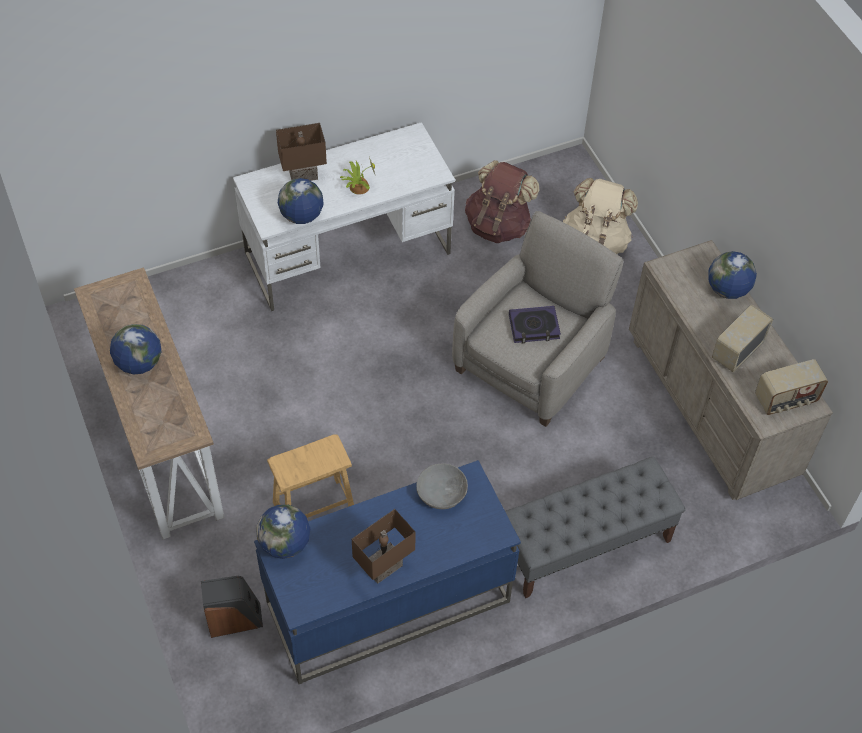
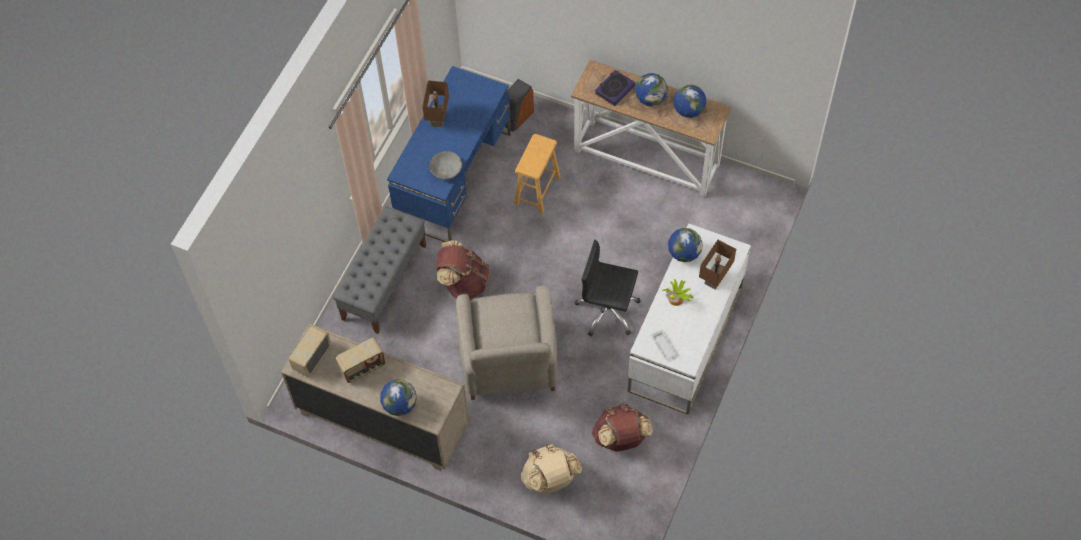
camera: 140 degrees right, 5 degrees up
(285, 544) = (493, 94): globe -> globe (688, 111)
(387, 331) = (607, 311): none -> black office chair
(419, 160) = (664, 346): none -> white tray
(500, 473) = (463, 283): none -> brown backpack
(534, 327) = (502, 324): book -> book (614, 89)
(737, 350) = (362, 368): radio -> radio turned 60 degrees clockwise

